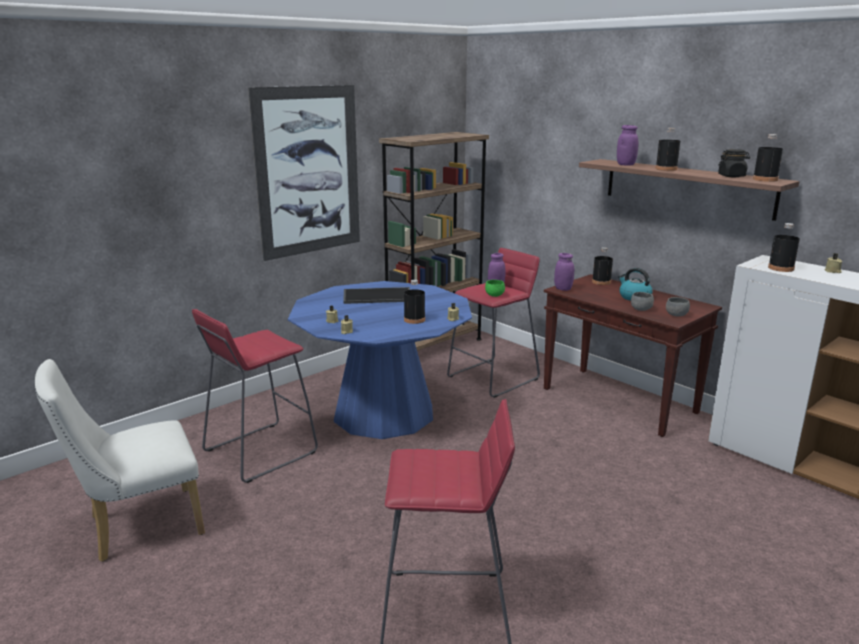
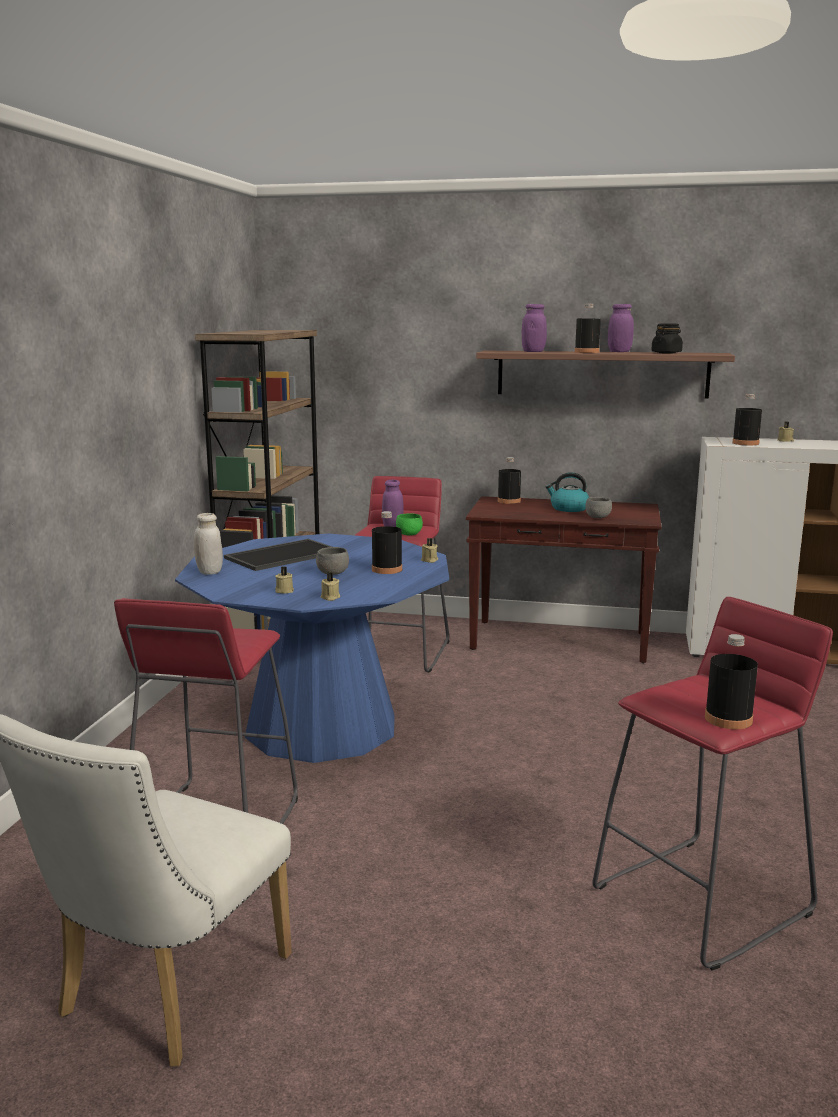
camera: 35 degrees left, 5 degrees down
(308, 171) = (130, 381): picture -> none
(320, 299) = (209, 572): none -> white jar
(563, 289) = (485, 513): purple jar -> purple jar (619, 352)
(676, 315) = (637, 516): grey bowl -> grey bowl (332, 573)
(765, 179) = (703, 353): black bottle -> black bottle (728, 719)

